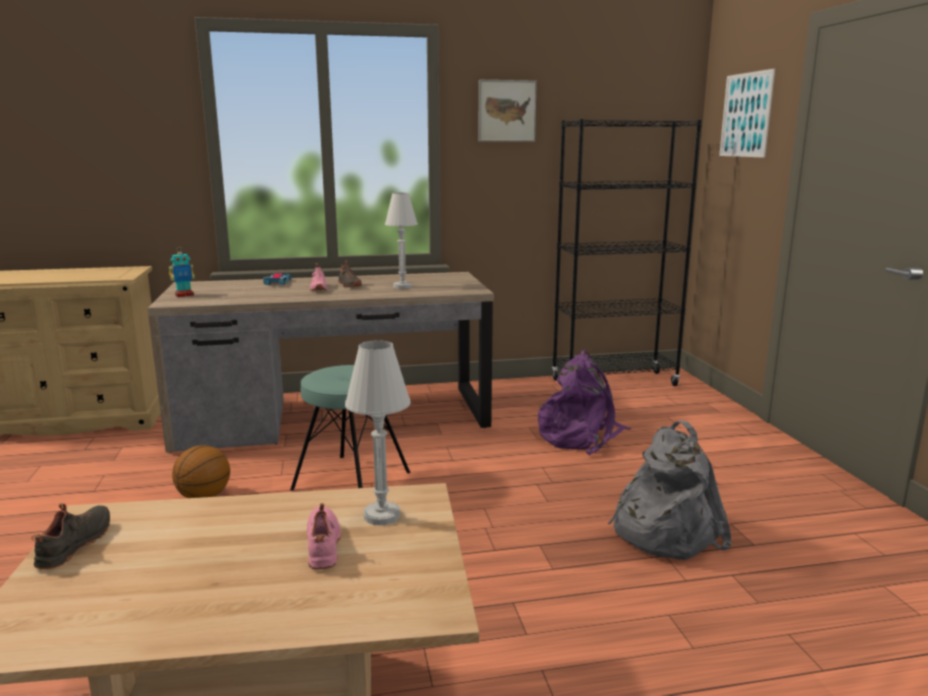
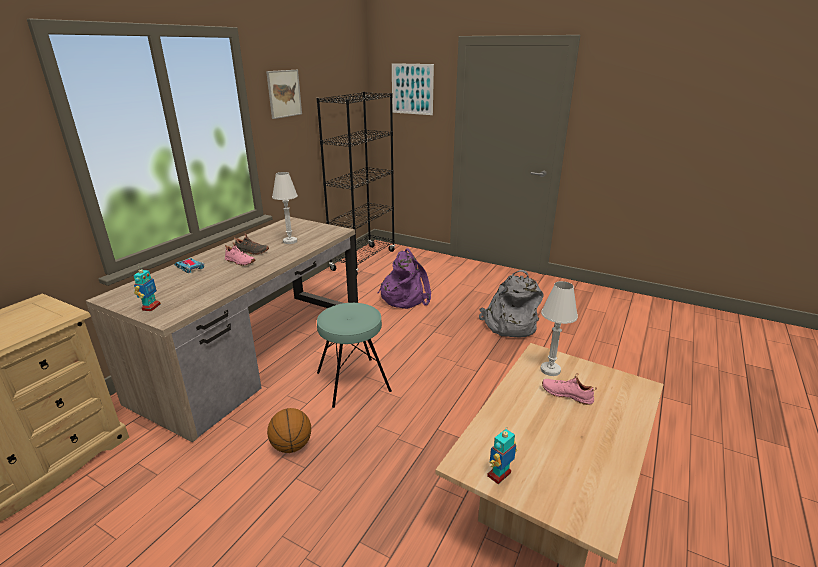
camera: 50 degrees left, 10 degrees up
(77, 545) = (499, 475): black shoe -> toy robot

